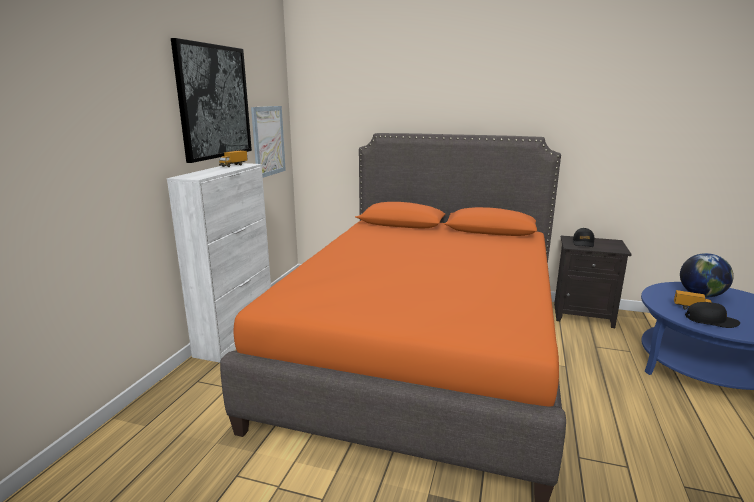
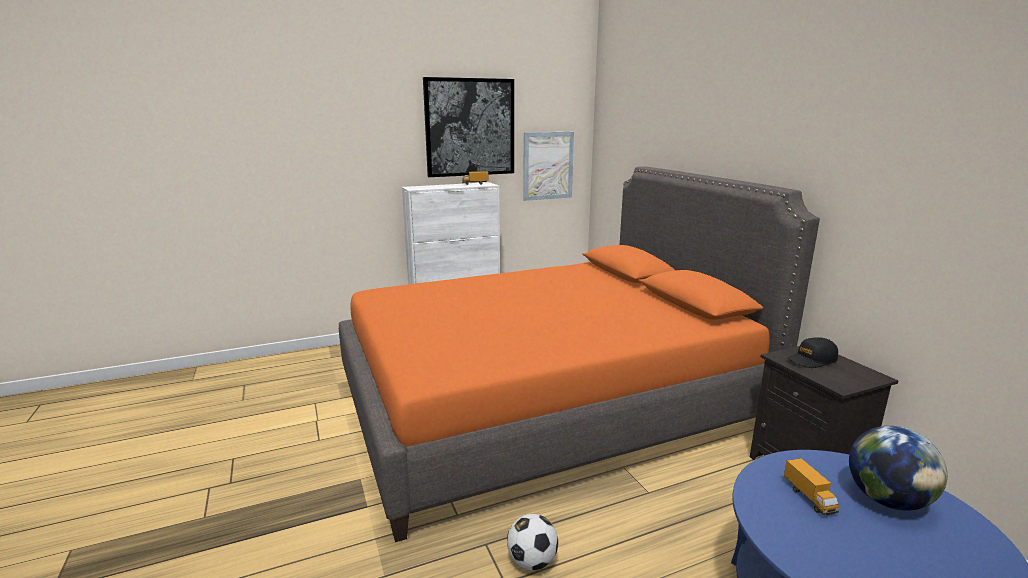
camera: 50 degrees right, 0 degrees up
(610, 444) = (532, 561): none -> football
(711, 321) = (789, 519): black cap -> none

